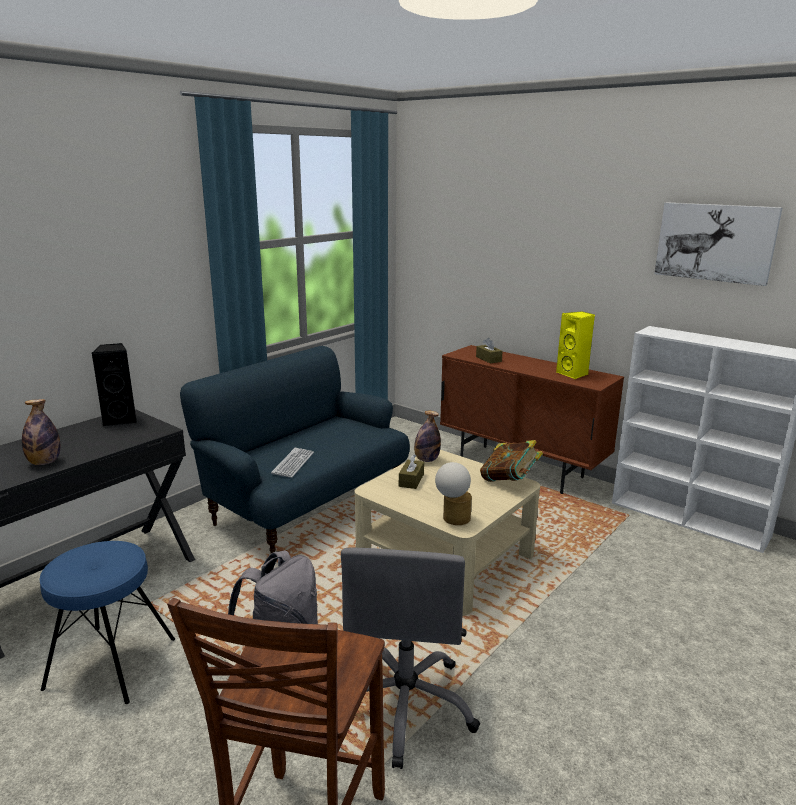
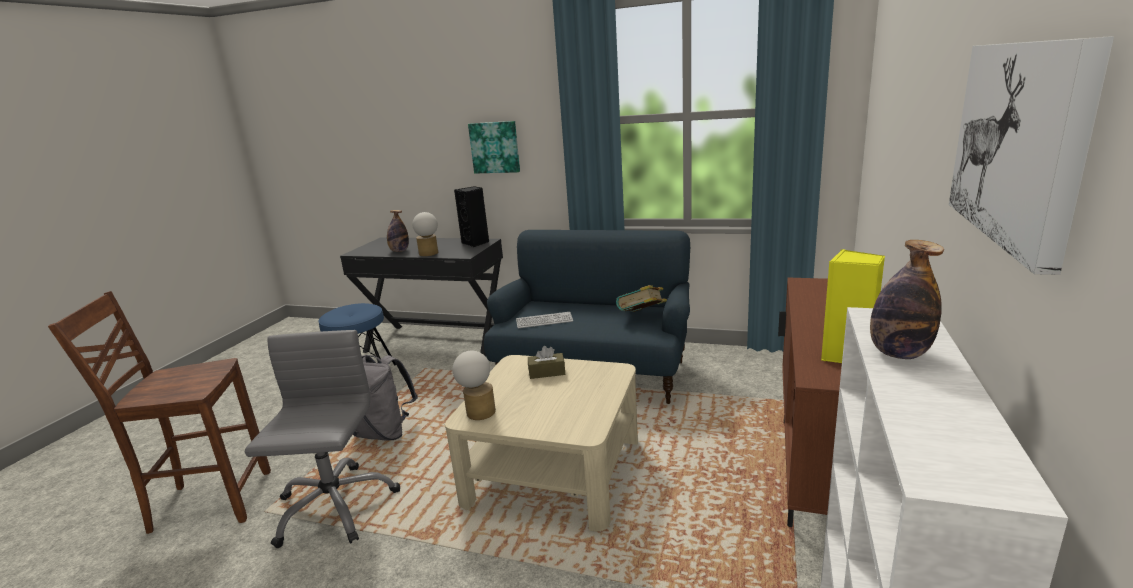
camera: 70 degrees right, 0 degrees up
(109, 447) = (429, 254): none -> table lamp
(112, 289) = (495, 147): none -> picture
(406, 705) = (334, 507): grey office chair -> grey office chair turned 105 degrees clockwise
(426, 460) = (600, 368): bottle -> bottle (899, 353)
(488, 359) = (816, 299): brown tissue box -> none
(509, 481) = (587, 423): book -> book (642, 317)

